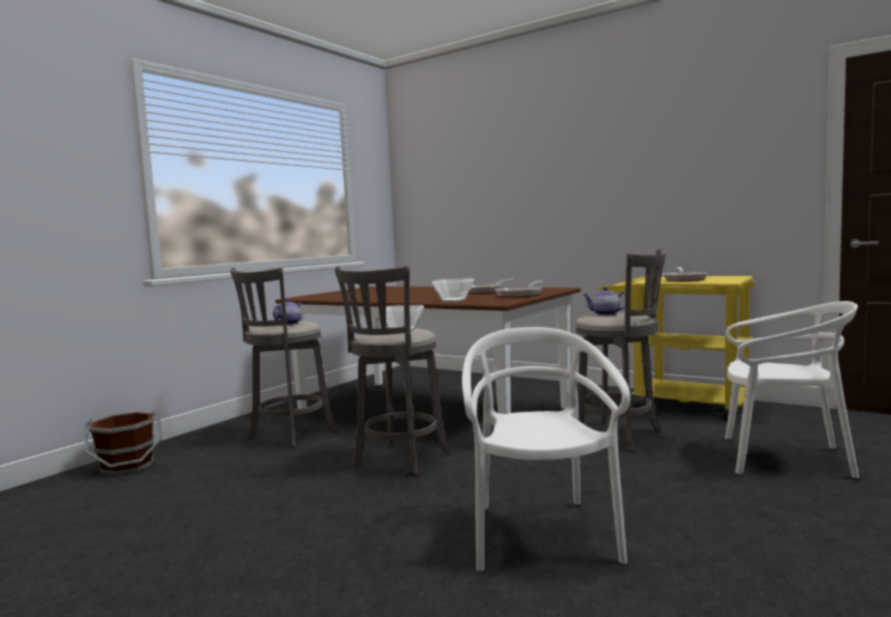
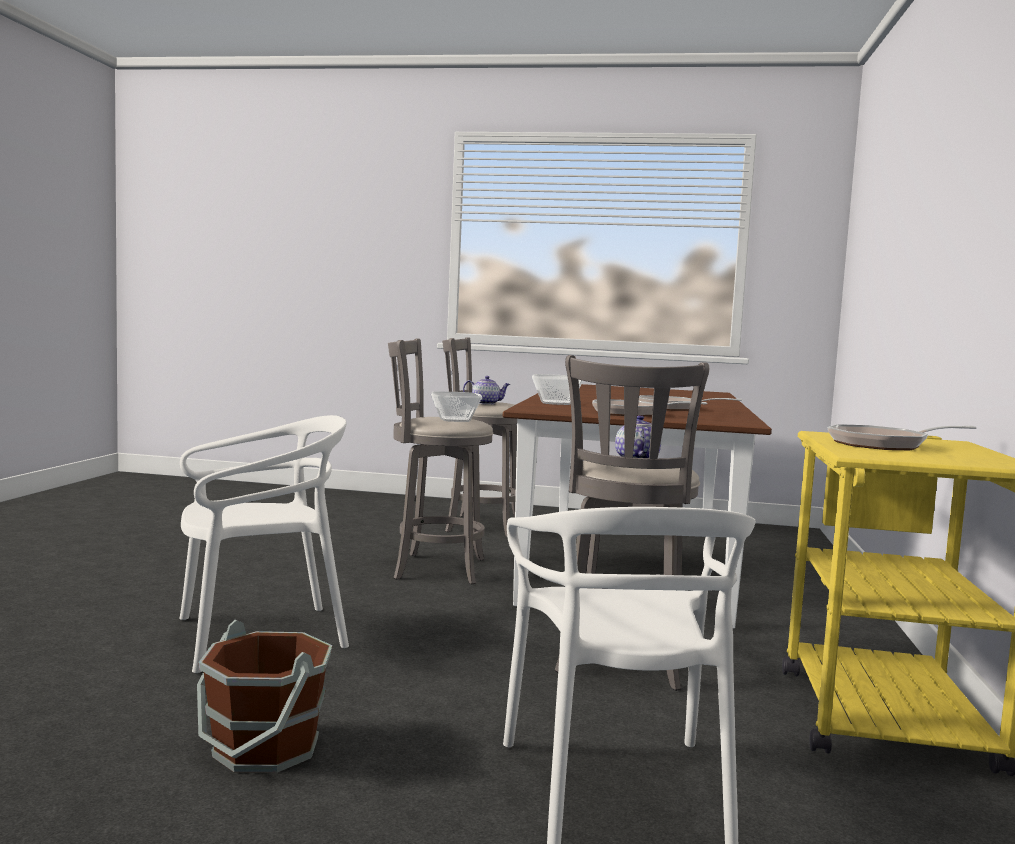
camera: 65 degrees right, 0 degrees up
(128, 466) = (370, 500): brown bucket -> brown bucket (264, 748)

